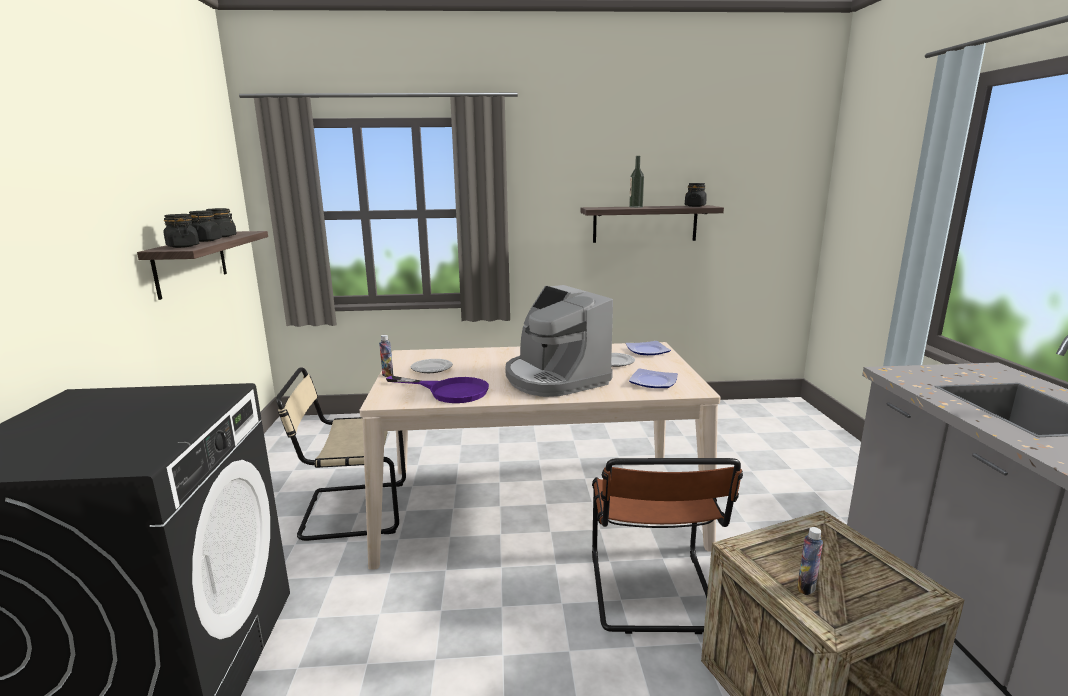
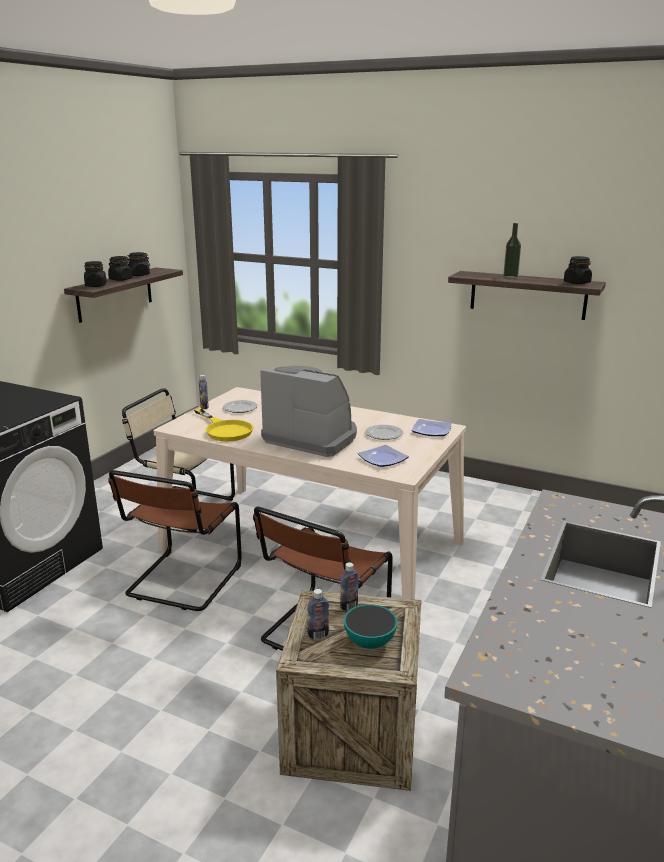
camera: 30 degrees right, 5 degrees up
(440, 598) = (182, 582): none -> brown chair
(449, 391) = (225, 430): purple frying pan -> yellow frying pan
(554, 378) = (312, 437): coffee machine -> coffee machine turned 120 degrees clockwise
(781, 542) = (349, 606): none -> bottle
(858, 573) = (370, 642): none -> bowl

